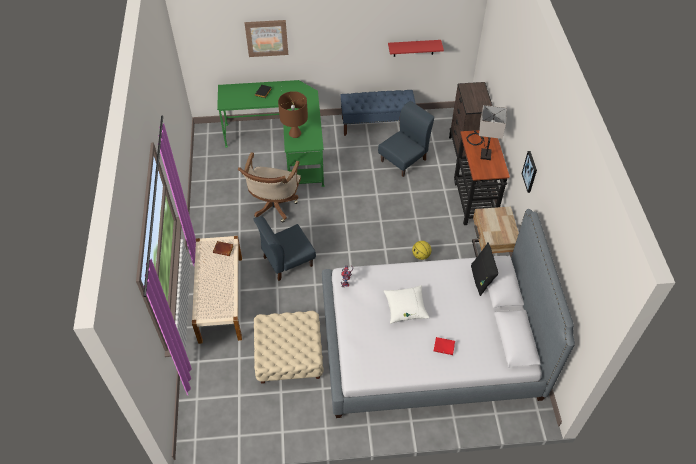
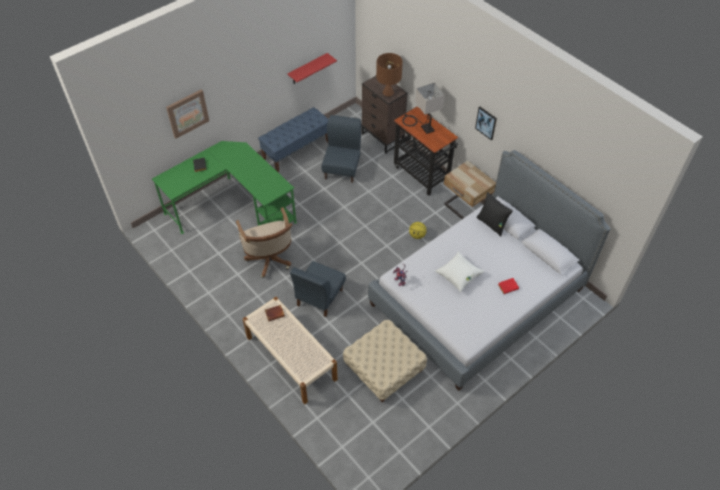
camera: 35 degrees left, 0 degrees up
(295, 134) = (260, 187): brown table lamp -> brown table lamp (388, 93)

